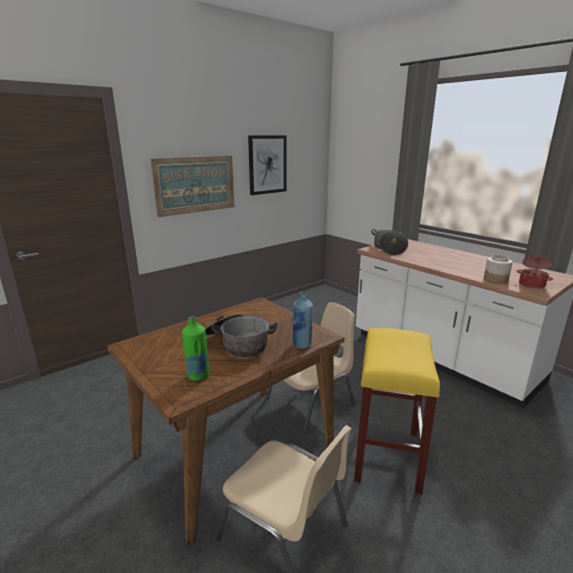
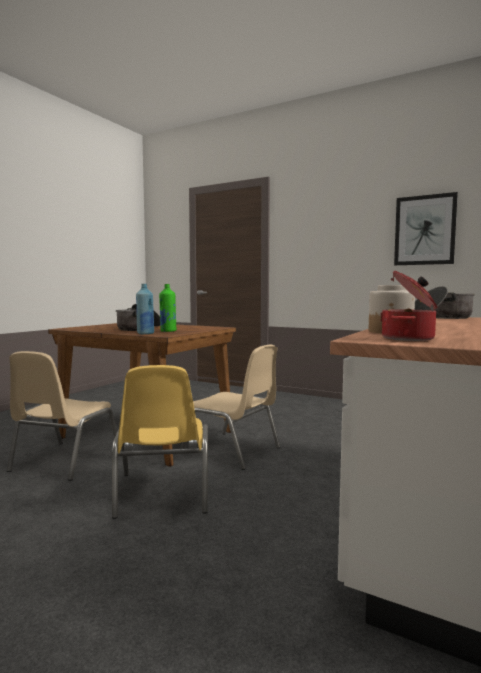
camera: 70 degrees right, 15 degrees down
(195, 184) = (328, 251): picture -> none
(198, 375) = (93, 328): green bottle -> green bottle (168, 331)
(388, 456) = (162, 493): yellow stool -> yellow chair

